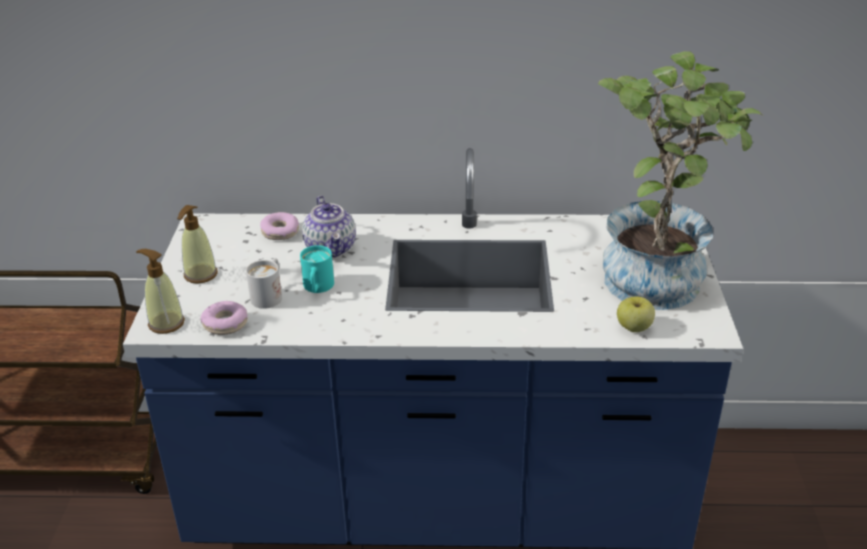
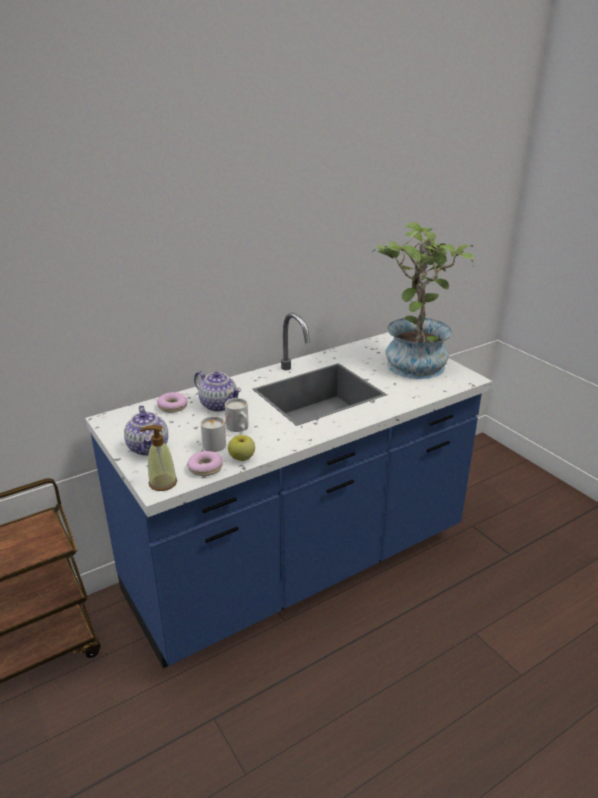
camera: 35 degrees left, 5 degrees down
(200, 275) = (149, 448): soap dispenser -> teapot
(317, 288) = (239, 428): turquoise mug -> white mug
(634, 328) = (435, 388): apple -> apple (242, 458)

